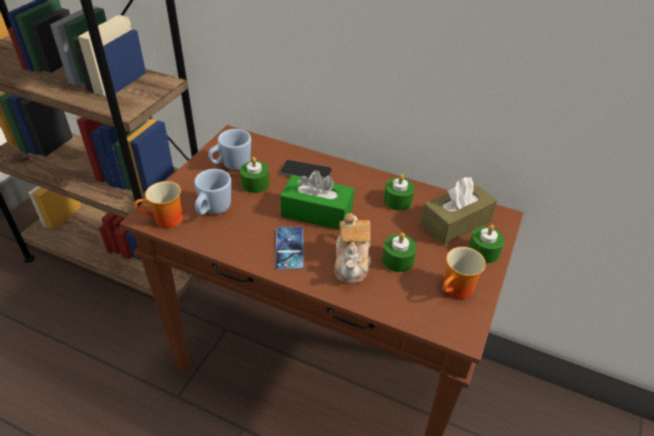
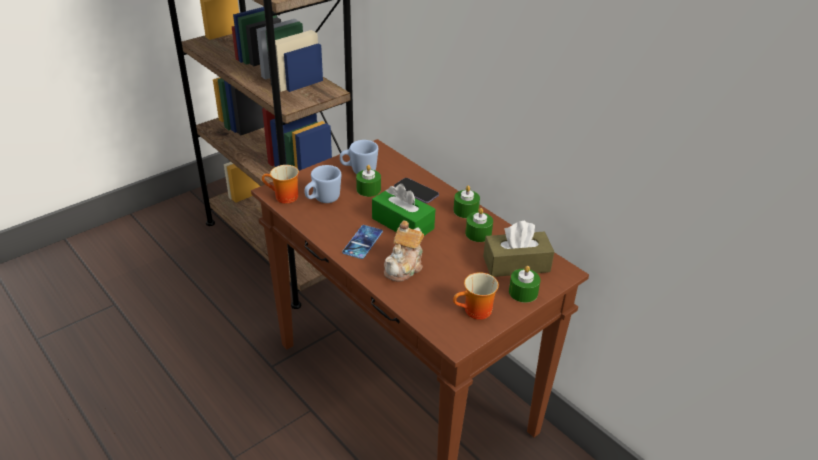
camera: 25 degrees right, 5 degrees down
(397, 260) = (443, 276): green candle -> green candle (466, 210)

